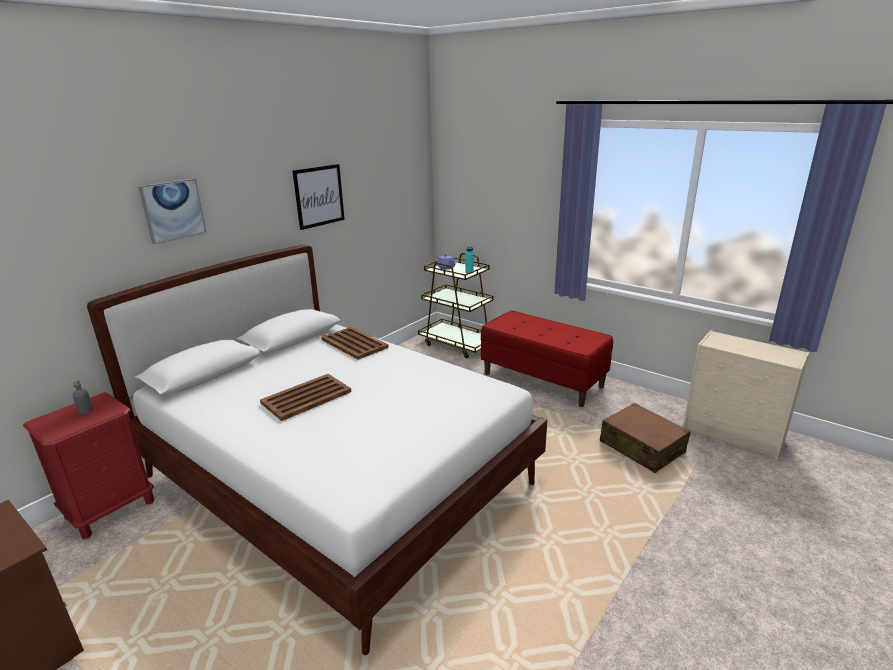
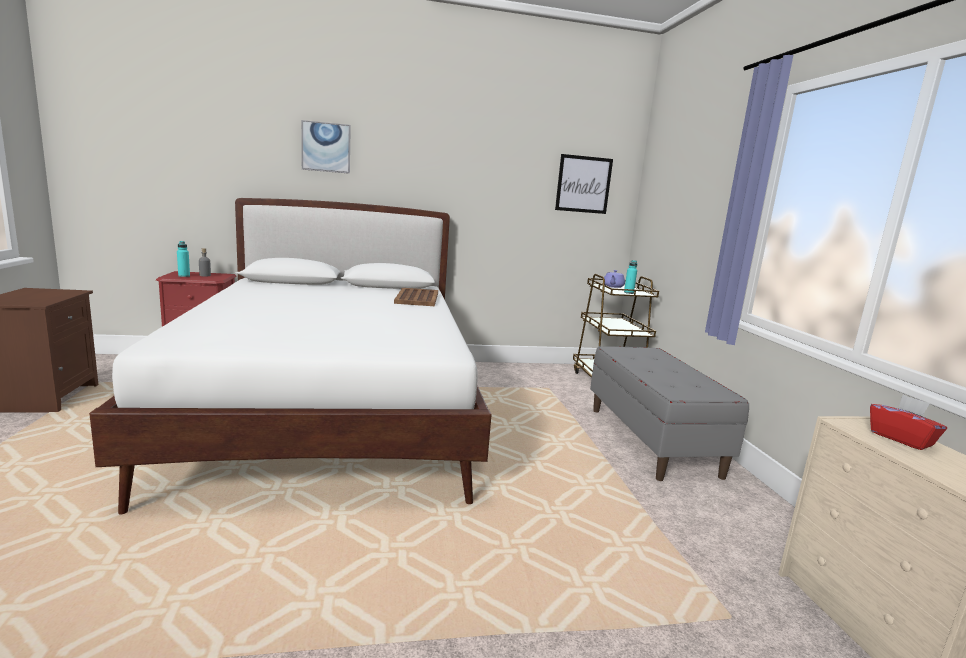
camera: 40 degrees right, 10 degrees down
(67, 423) = (184, 276): none -> turquoise bottle
(307, 397) = (304, 303): brown tray -> none
(319, 196) = (476, 172): picture -> picture (583, 184)
(543, 380) = (652, 440): red bench -> grey bench
(641, 447) = (671, 553): brown suitcase -> none
(734, 343) = (901, 439): none -> red tissue box

